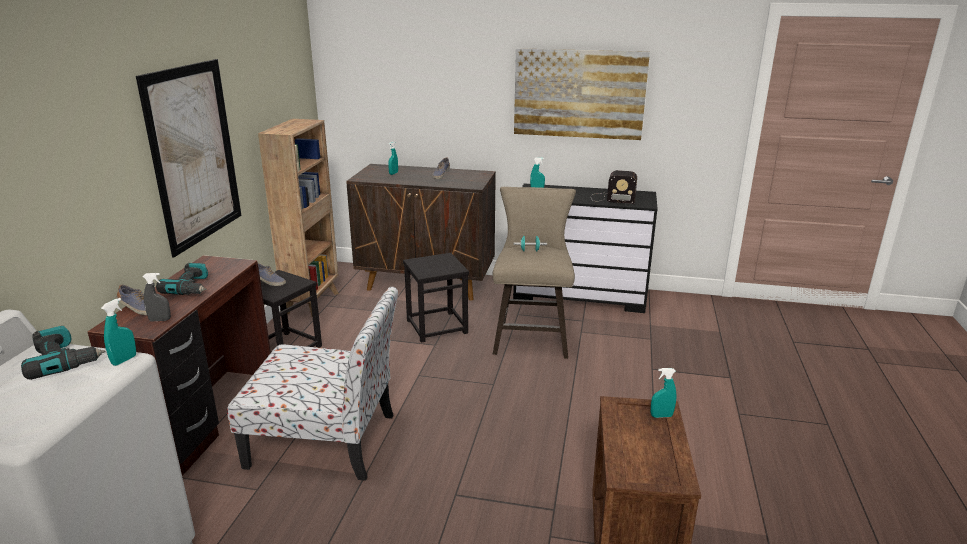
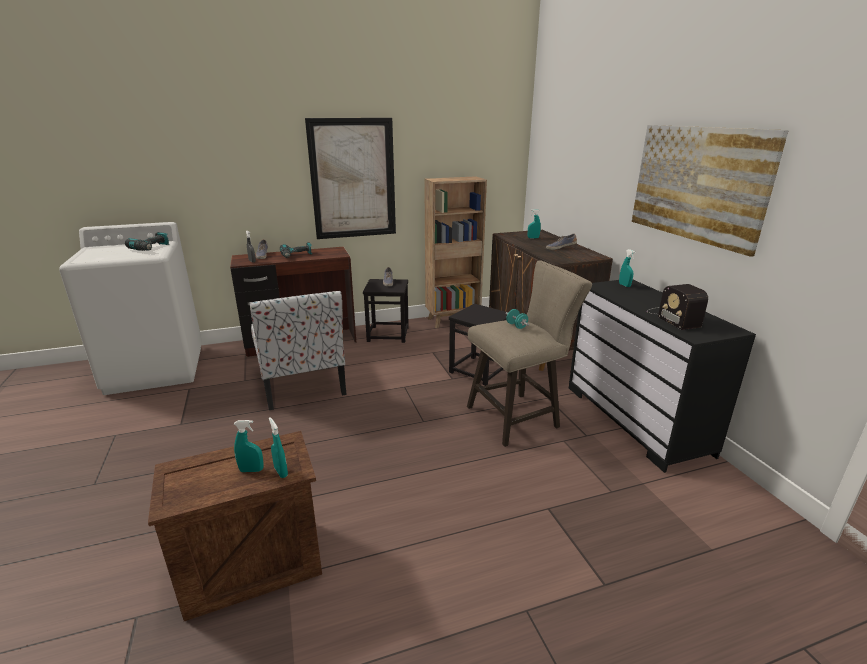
camera: 60 degrees right, 0 degrees up
(124, 360) = (154, 255): turquoise spray bottle -> turquoise spray bottle (251, 470)

